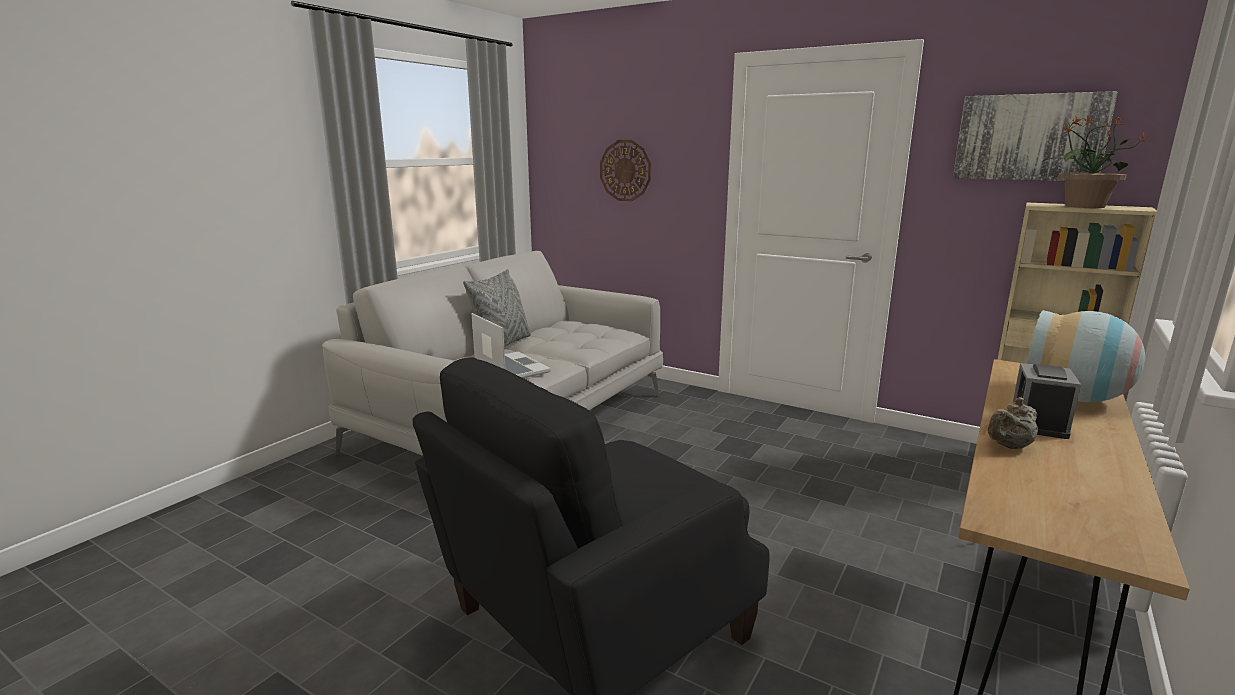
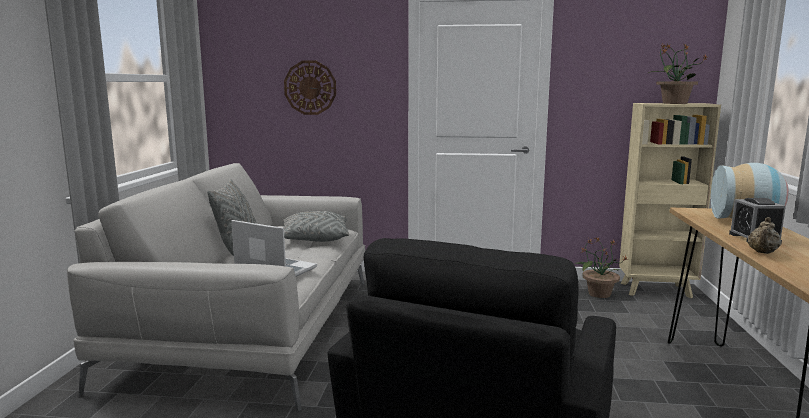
camera: 25 degrees left, 5 degrees down
(587, 340) = (314, 239): none -> grey pillow
(938, 457) = (598, 294): none -> potted plant
(1029, 137) = (629, 58): picture -> none

